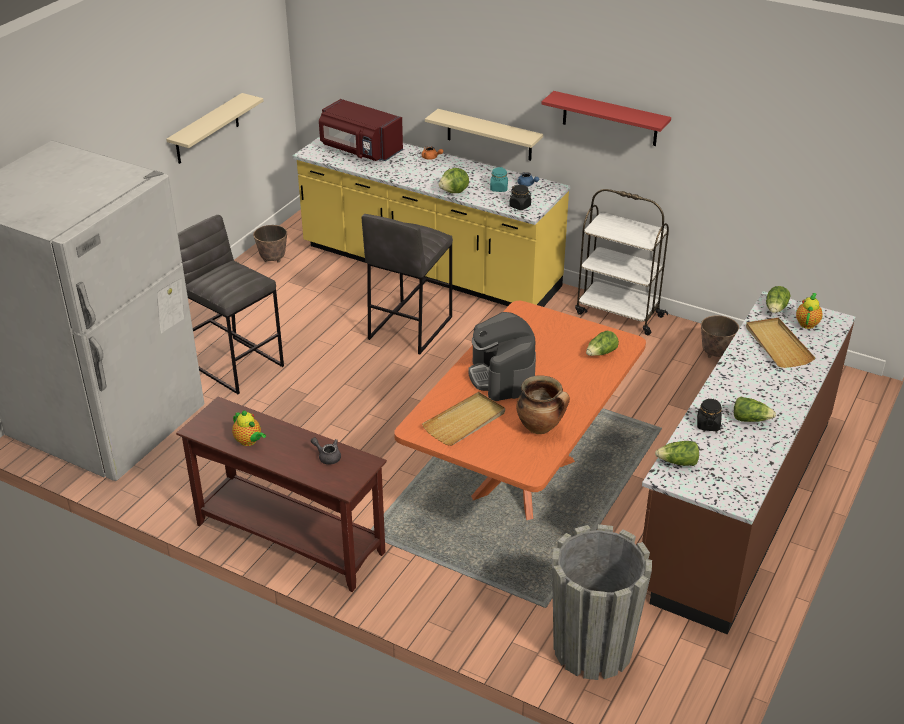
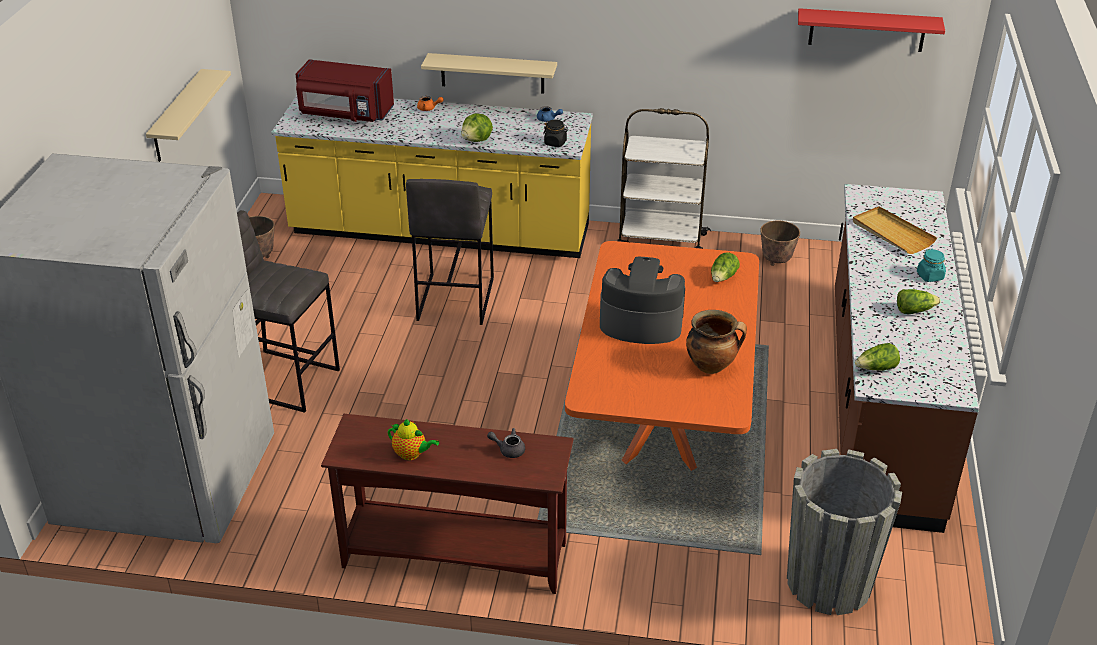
camera: 20 degrees left, 0 degrees up
(465, 421) = (632, 378): beige tray -> none
(499, 188) = (521, 129): turquoise jar -> turquoise jar (930, 276)
(502, 376) = (640, 323): coffee machine -> coffee machine turned 135 degrees clockwise
(610, 119) = (634, 34): red shelf -> red shelf (867, 30)
(708, 424) = (879, 324): black jar -> none
(776, 309) = (868, 199): lettuce -> none
(807, 323) = (905, 206): teapot -> none

